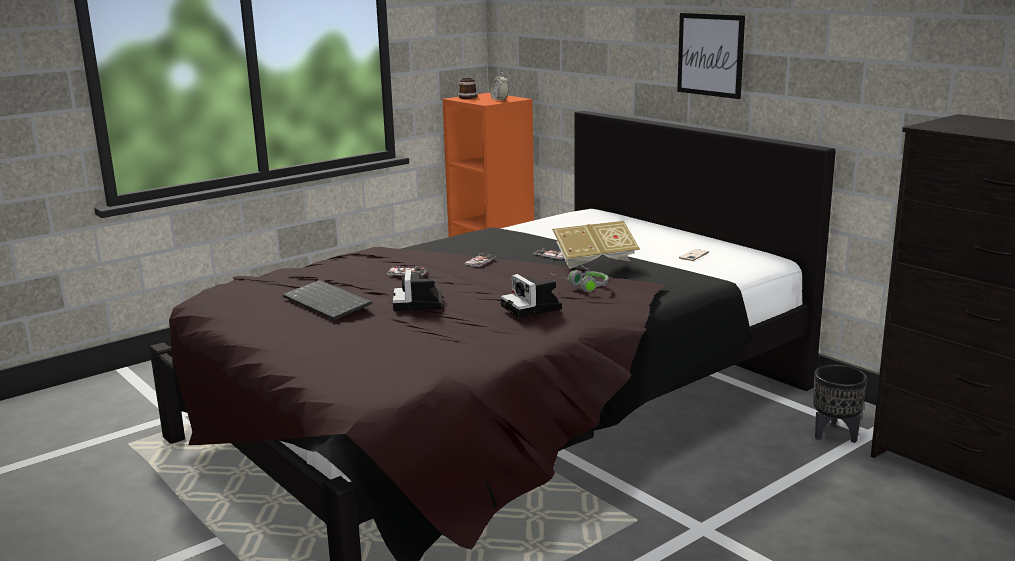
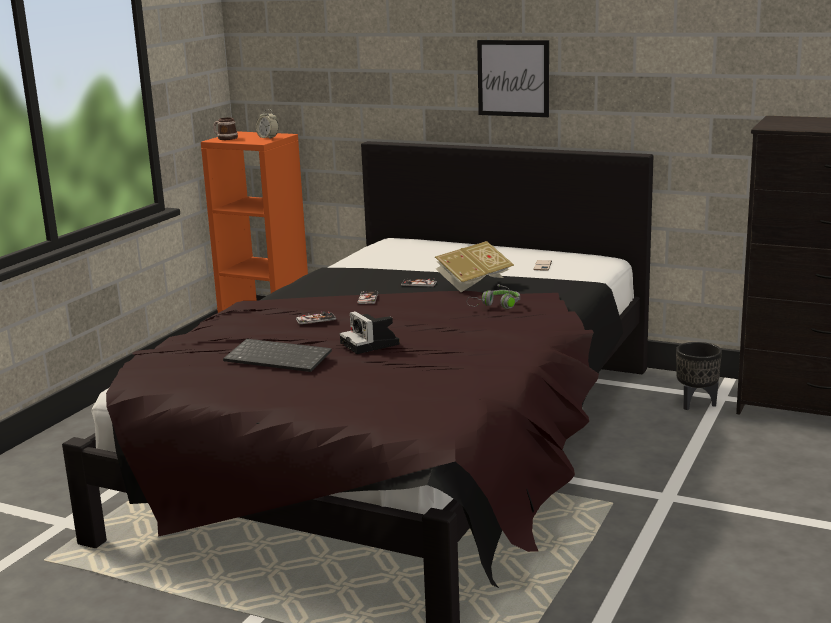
camera: 25 degrees left, 0 degrees up
(533, 308) = (481, 329): camera -> none

